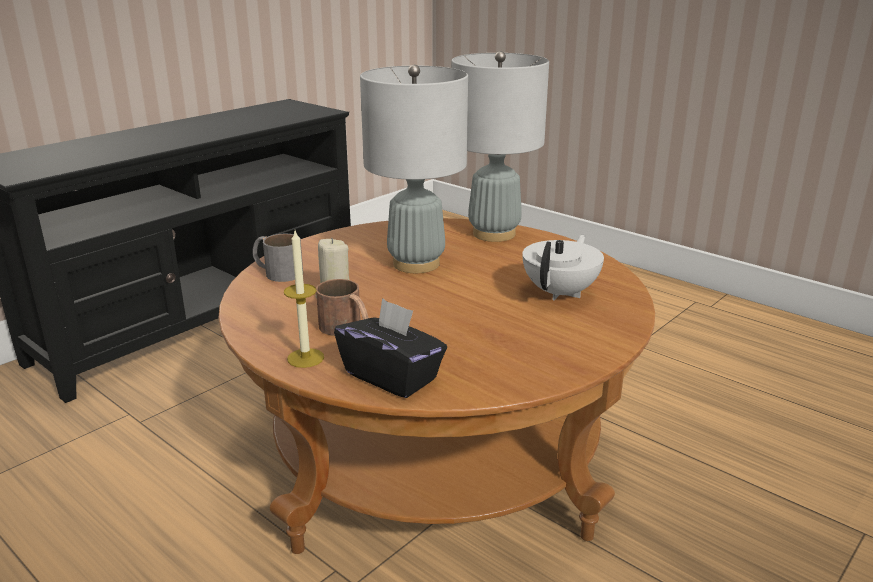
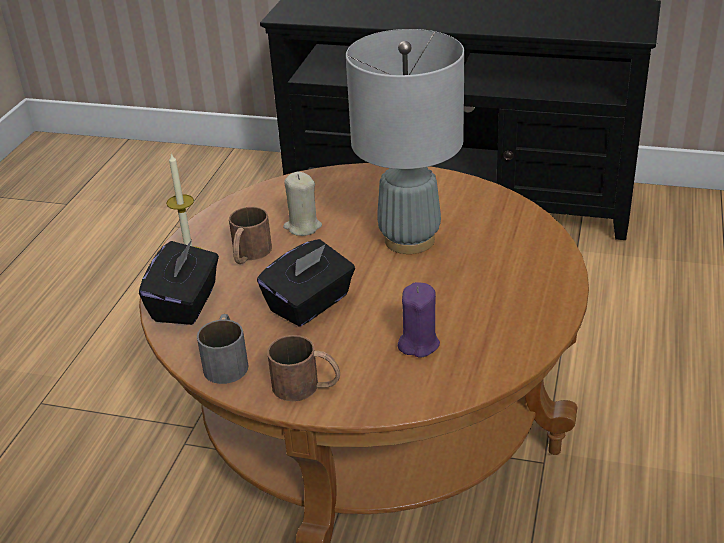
camera: 65 degrees right, 10 degrees up
(277, 272) = (326, 182): grey mug -> grey mug (227, 360)
(462, 319) = (310, 304): none -> black tissue box
(494, 233) = (537, 257): grey table lamp -> none
(561, 292) = (418, 344): white teapot -> purple candle
(580, 345) = (306, 386): none -> brown mug

